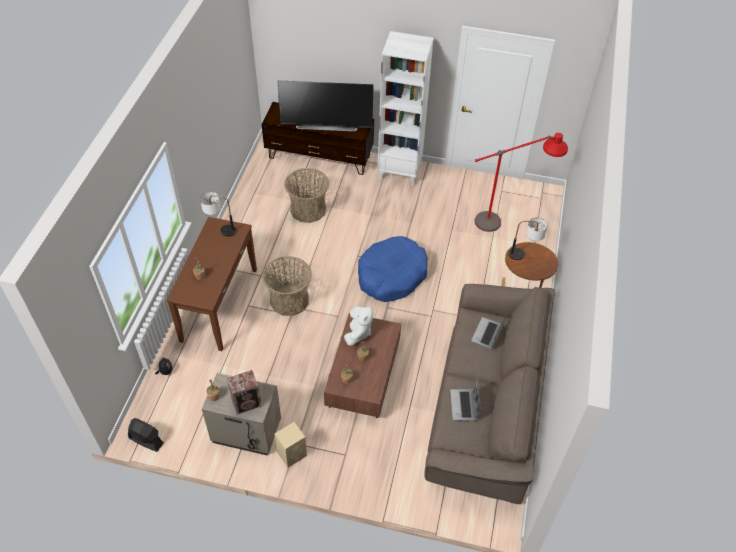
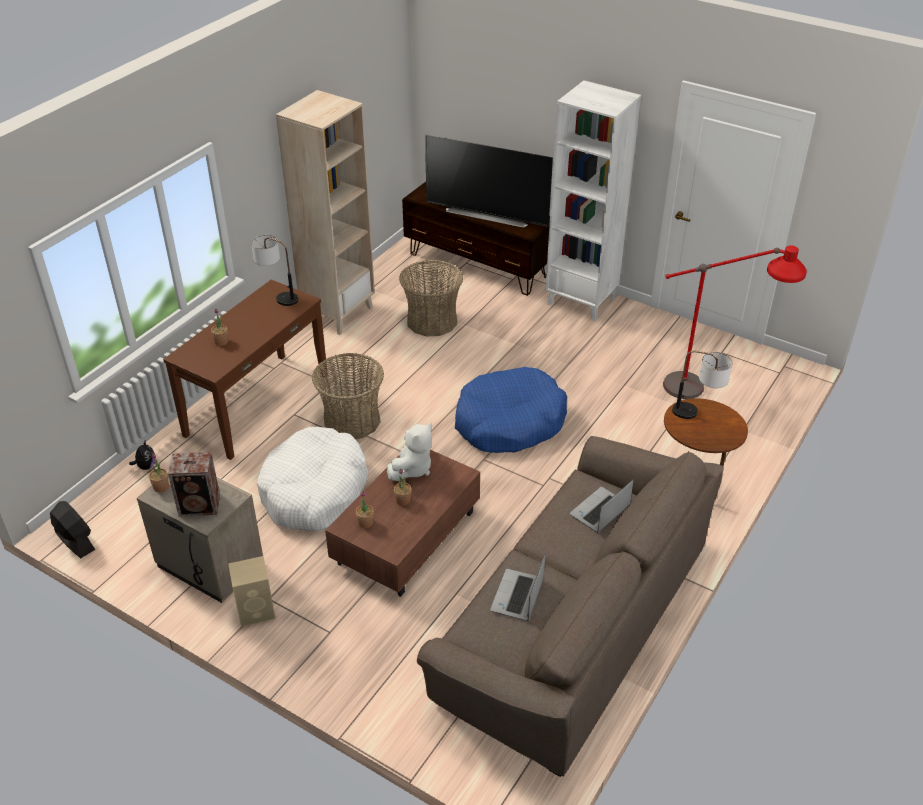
camera: 20 degrees right, 10 degrees down
(241, 218) = (338, 313): none -> beige bookcase
(289, 359) = (314, 491): none -> white dog bed

